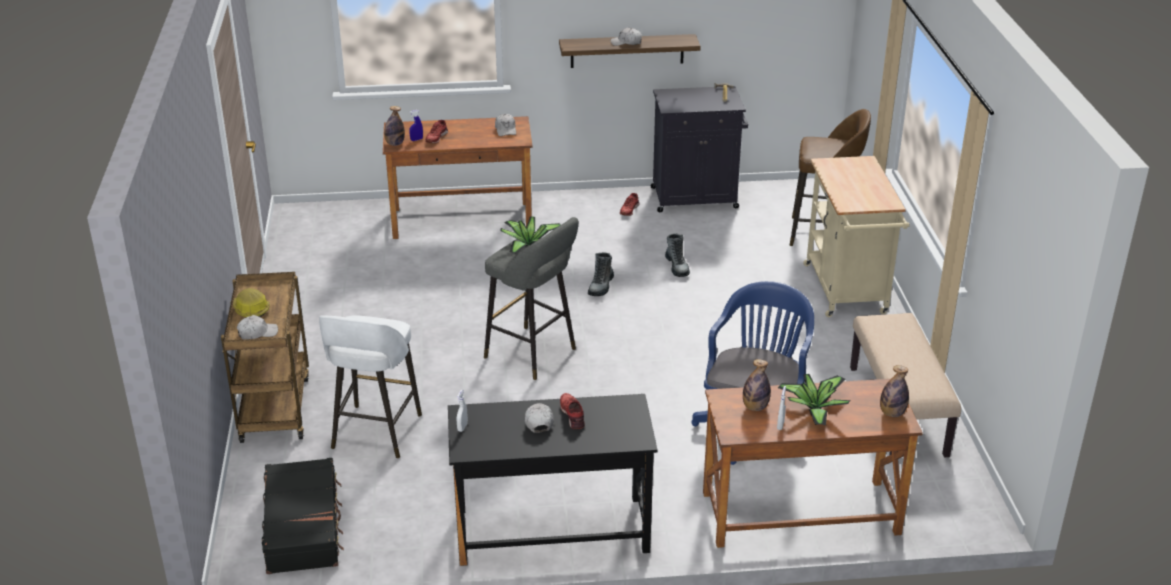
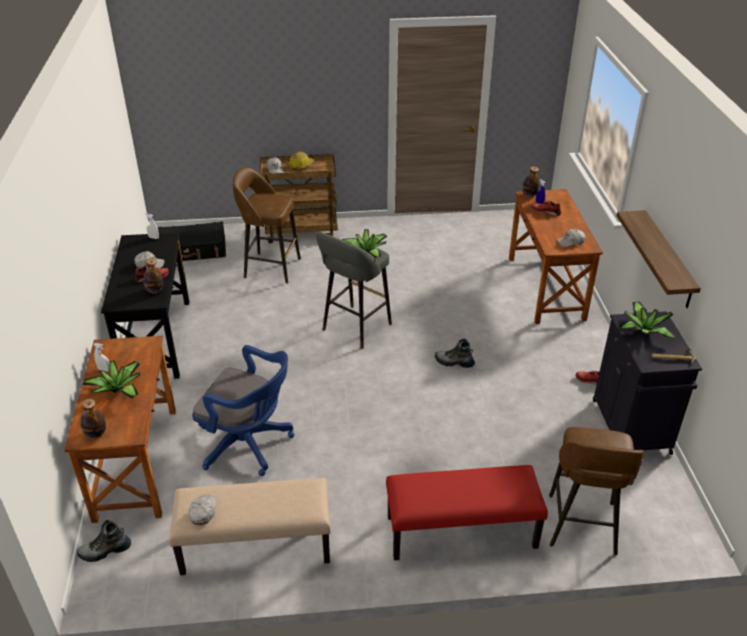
camera: 90 degrees right, 5 degrees up
(375, 433) = (270, 267): white stool -> brown stool
(626, 42) = (654, 245): white cap -> white cap (203, 511)
(677, 267) = (493, 409): boot -> boot (105, 551)
(686, 102) = (643, 331): none -> potted plant
(755, 407) = (131, 358): bottle -> bottle (155, 290)
(847, 293) = (461, 533): beige cart -> red bench

